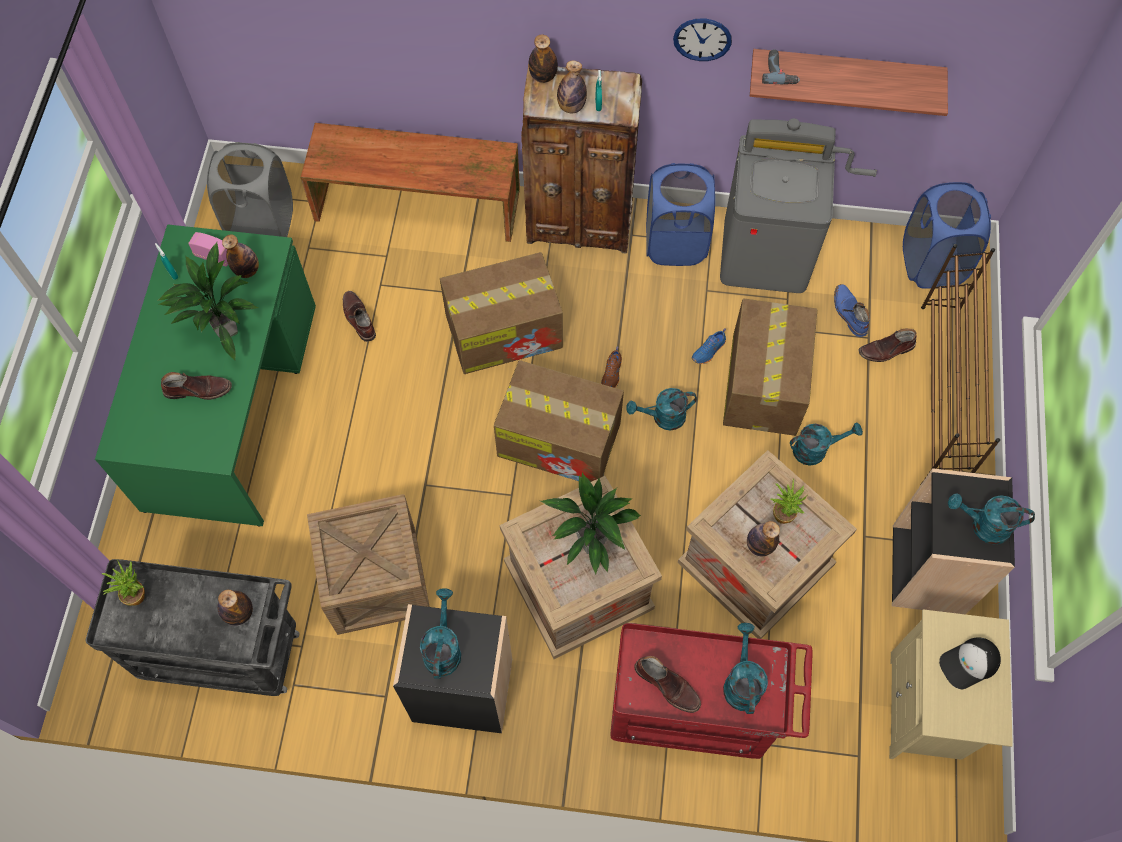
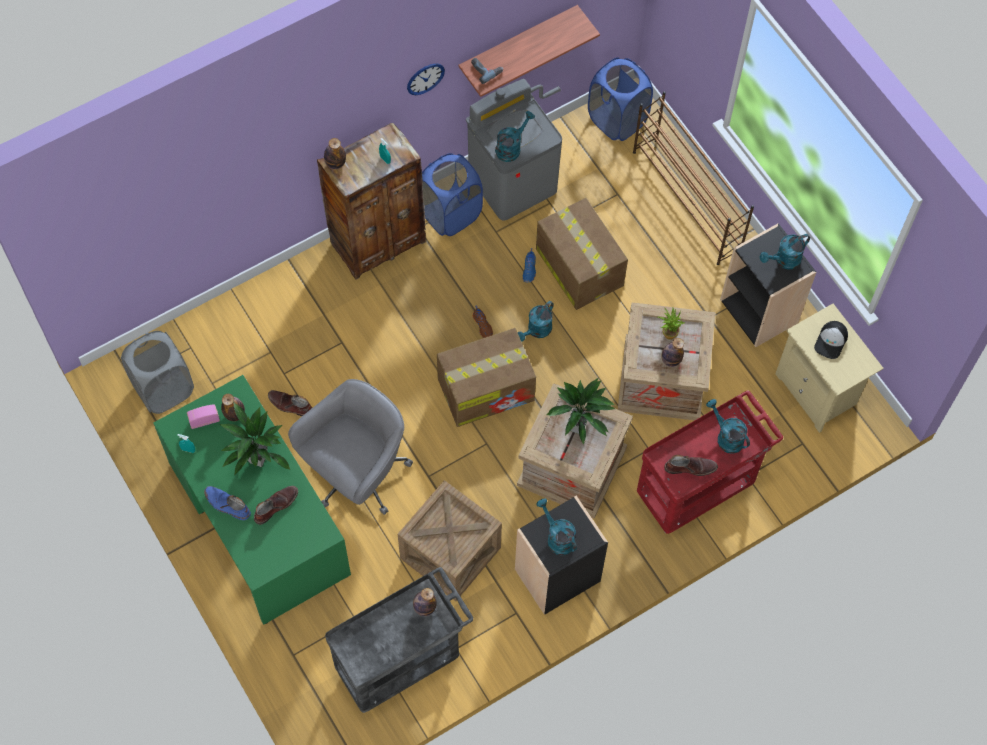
camera: 40 degrees left, 0 degrees up
(135, 593) = (353, 643): potted plant -> none
(359, 430) = (357, 474): none -> grey office chair
(419, 203) = (259, 302): brown bench -> none
(505, 331) = (392, 346): cardboard box -> none
(571, 107) = (370, 171): bottle -> none
(816, 449) = (642, 286): turquoise watering can -> turquoise watering can (511, 147)
(849, 313) = (593, 186): blue boot -> blue boot (227, 505)
(886, 350) = (634, 195): brown boot -> none

